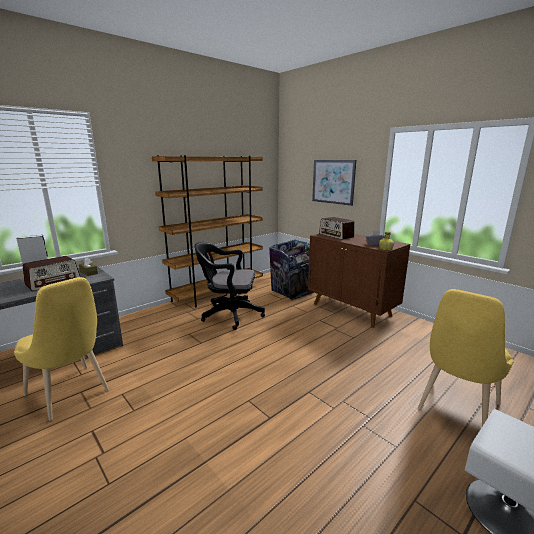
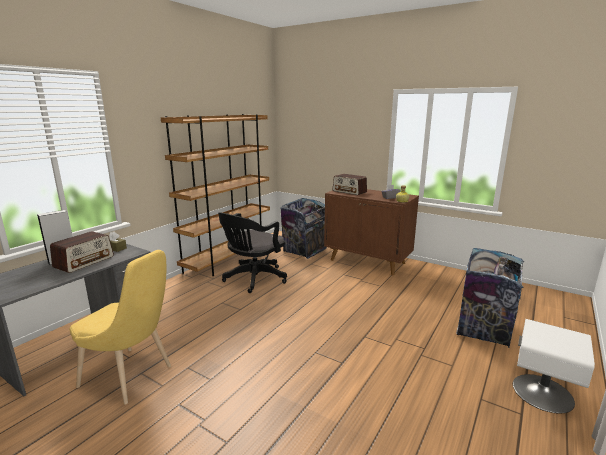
camera: 15 degrees left, 0 degrees up
(229, 315) = (253, 279): black office chair -> black office chair turned 45 degrees counterclockwise
(333, 181) = (337, 139): picture -> none
(455, 409) = (484, 330): yellow chair -> trash can

